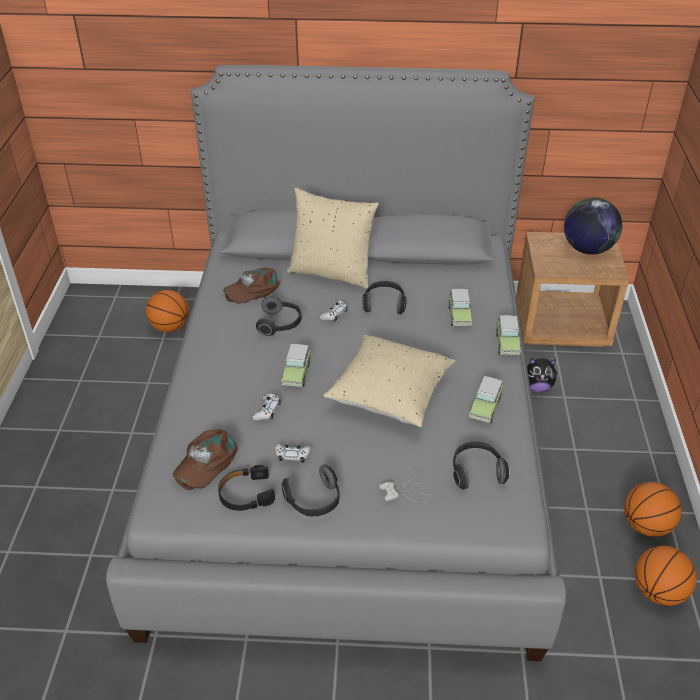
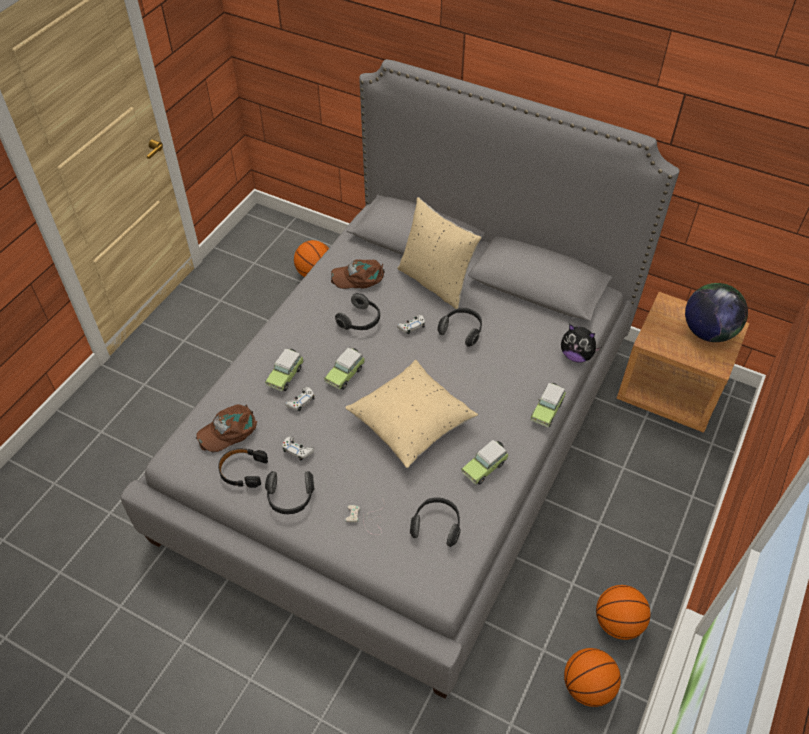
camera: 25 degrees right, 10 degrees up
(459, 315) = (522, 366): toy car -> toy car (286, 375)
(537, 387) = (603, 448): plush toy -> plush toy (576, 355)

